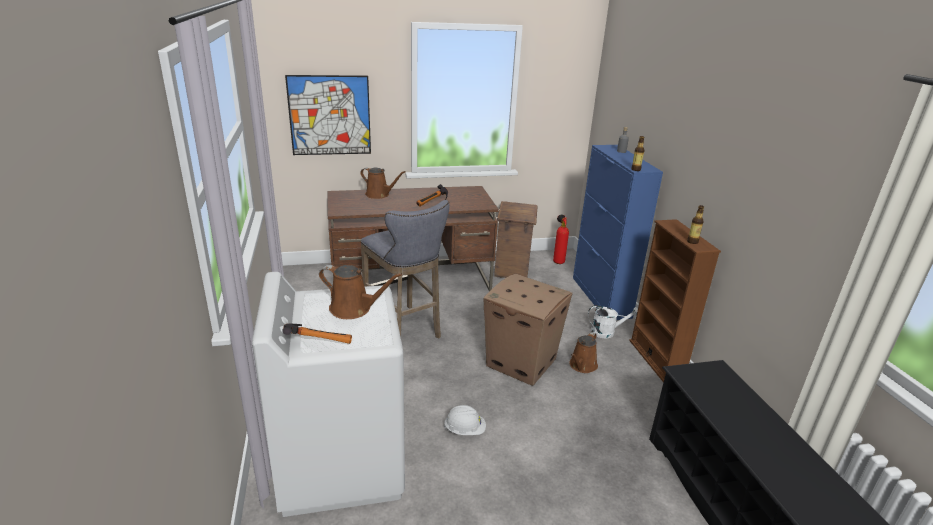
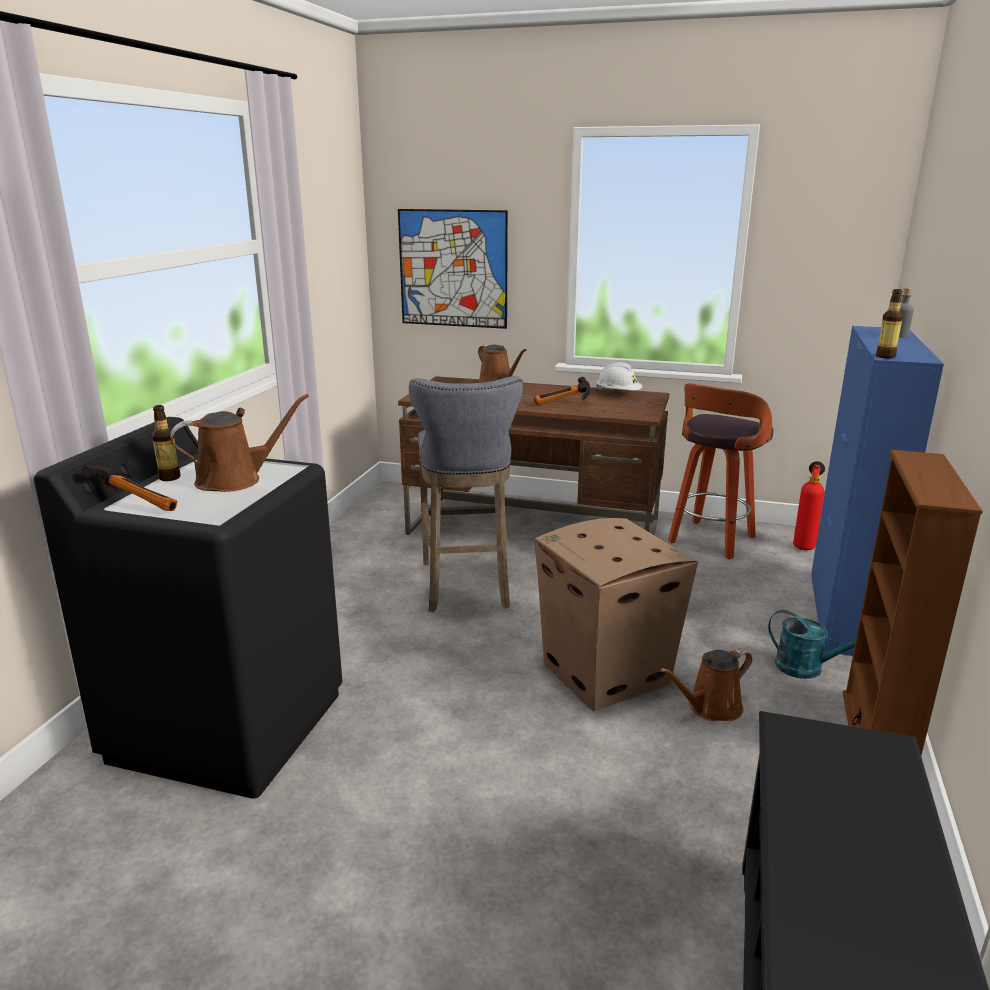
camera: 30 degrees right, 5 degrees down
(341, 462) = (229, 725): white washing machine -> black washing machine
(354, 309) = (235, 480): brown watering can -> brown watering can turned 75 degrees counterclockwise
(465, 430) = (428, 740): white hard hat -> white hard hat (618, 394)
(512, 268) = (710, 541): crate -> stool
(607, 332) = (807, 669): white watering can -> turquoise watering can
(692, 242) = (930, 488): bottle -> bottle (169, 478)

